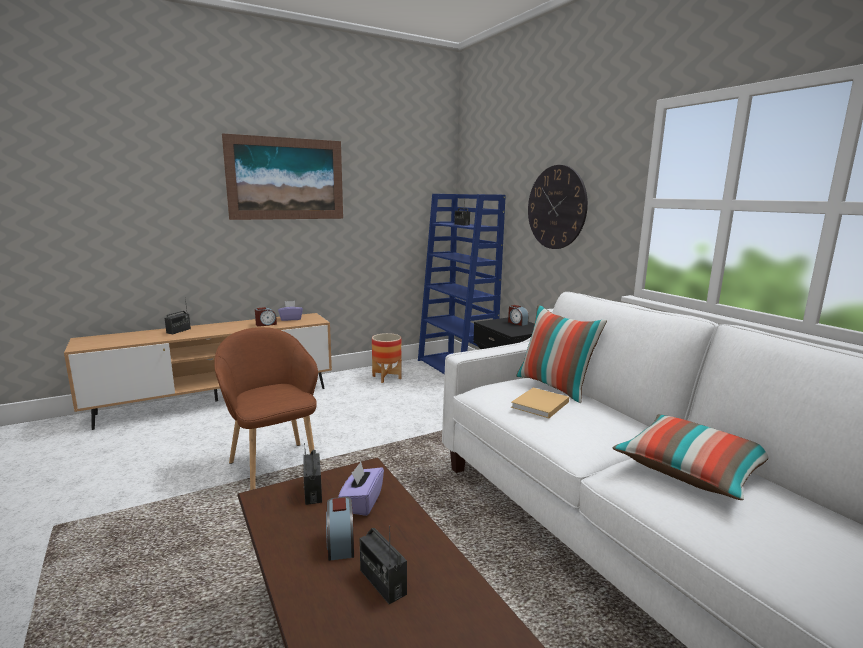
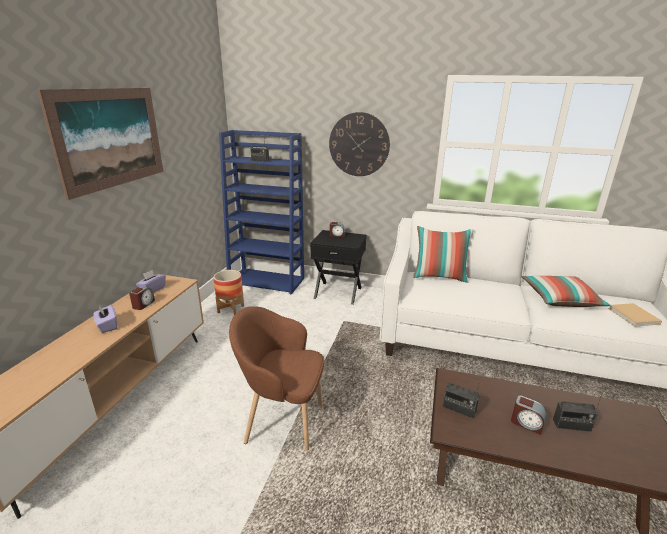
camera: 45 degrees left, 10 degrees up
(178, 331) = (61, 351): radio -> none
(362, 502) = (488, 397): purple tissue box -> purple tissue box (107, 326)
(539, 405) = (460, 292): beige book -> beige book (634, 316)

